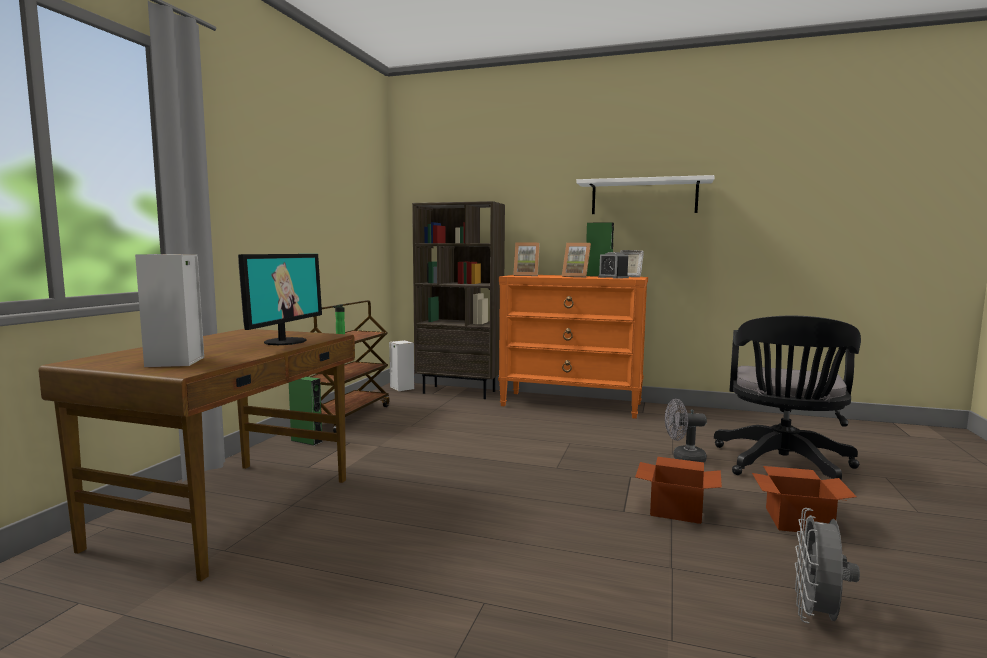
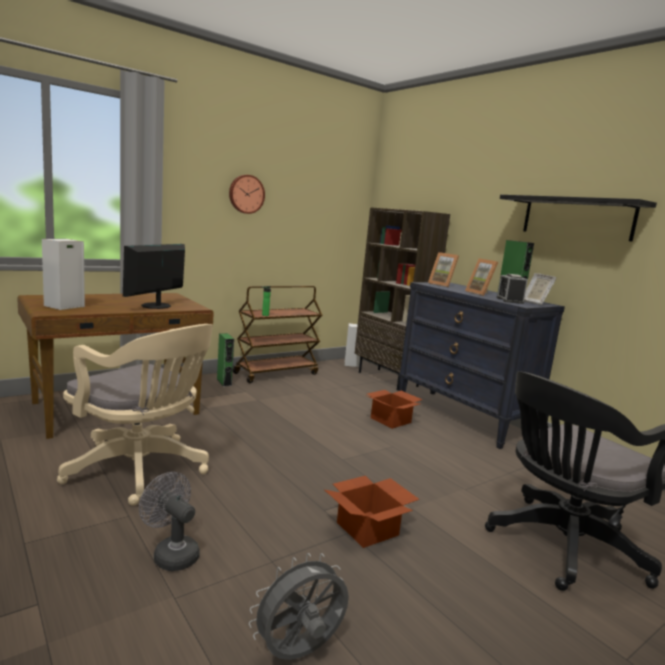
camera: 35 degrees right, 5 degrees up
(284, 341) = (156, 306): monitor -> monitor turned 150 degrees clockwise
(286, 190) = (246, 194): none -> wall clock
(404, 557) = (142, 470): none -> beige office chair
(571, 404) = (463, 417): orange dresser -> black dresser
(644, 197) = (577, 218): white shelf -> black shelf
(683, 458) = (467, 497): grey fan -> grey fan (171, 554)
(799, 520) = (459, 592): cardboard box -> cardboard box (392, 420)

